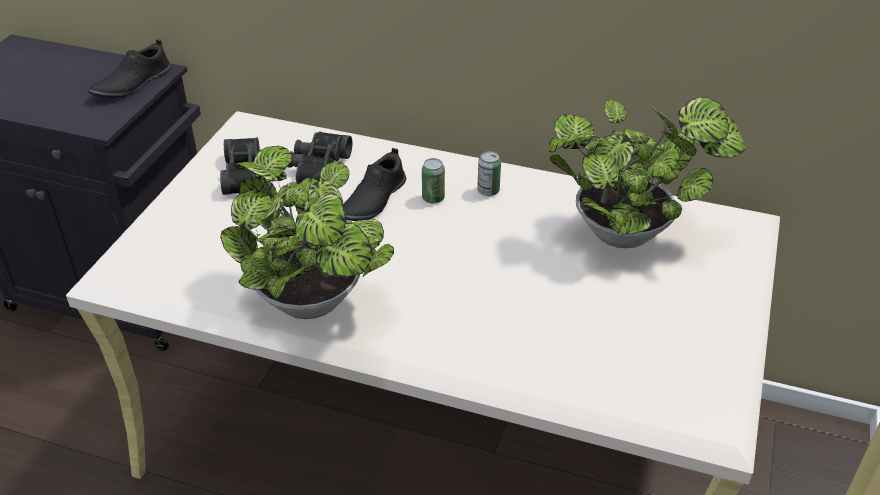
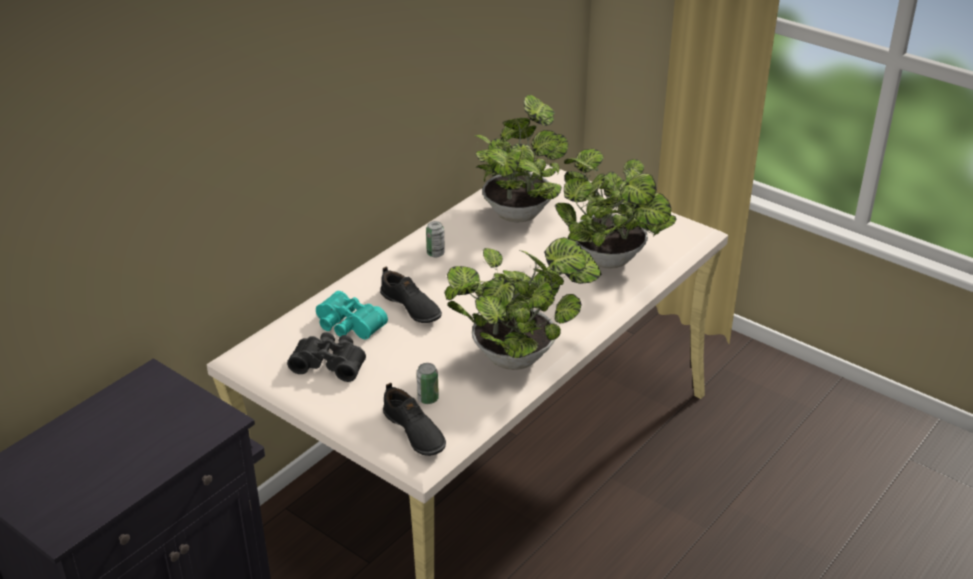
camera: 70 degrees left, 5 degrees down
(132, 84) = (160, 395): black shoe -> black shoe (414, 432)
(317, 168) = (347, 326): black binoculars -> turquoise binoculars
(433, 198) = (428, 279): can -> can (428, 399)
(568, 345) = (612, 261): none -> potted plant

